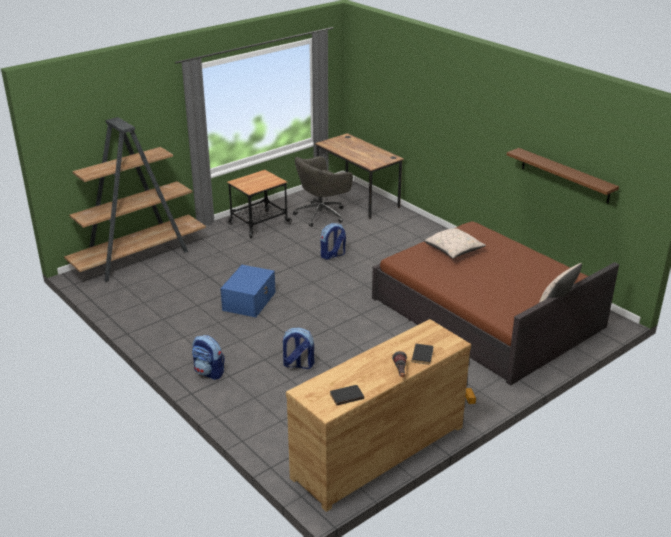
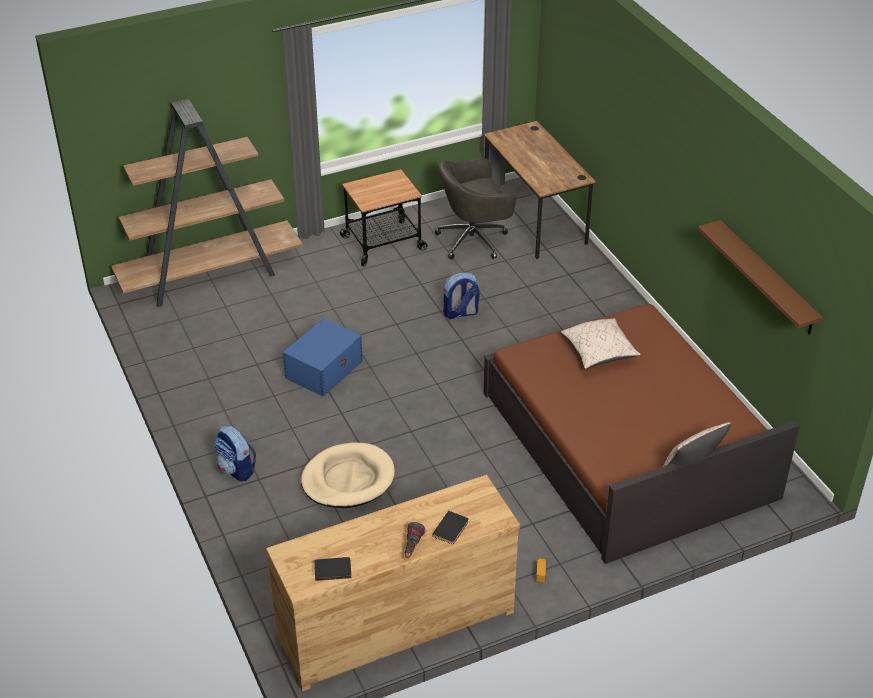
camera: 15 degrees right, 10 degrees up
(298, 364) = (348, 479): backpack -> beige dog bed

